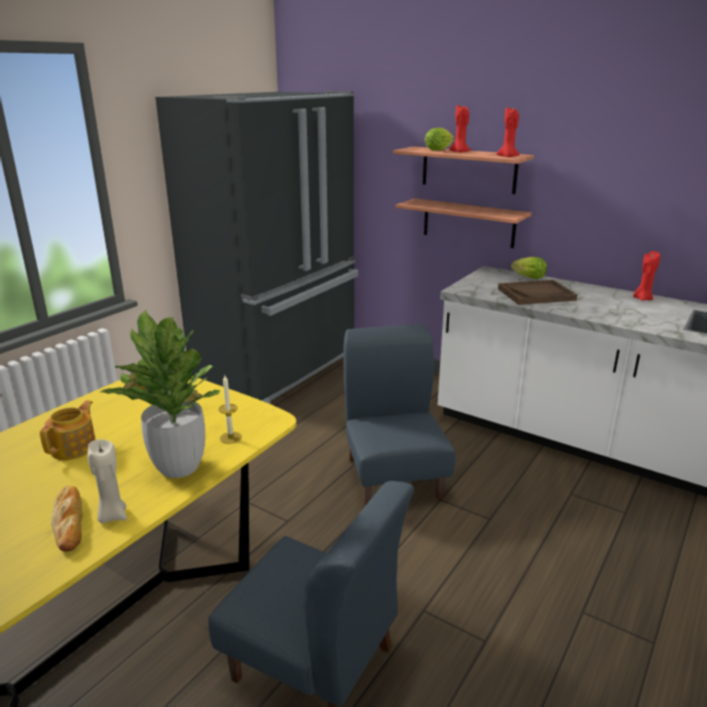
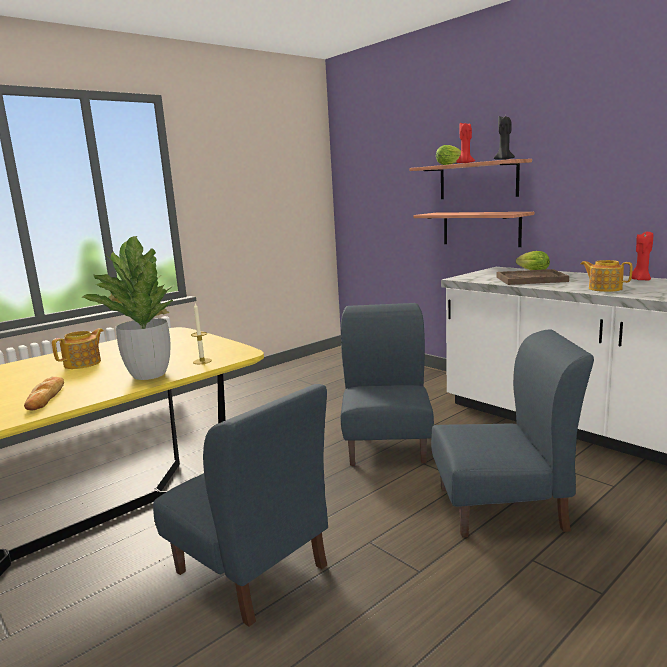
camera: 15 degrees right, 10 degrees down
(112, 515) = (78, 396): beige candle -> none
(280, 368) = (322, 368): black fridge -> none
(508, 157) = (504, 159): red candle -> black candle
(535, 551) = (502, 508): none -> blue chair
(618, 315) = (604, 288): none -> teapot

